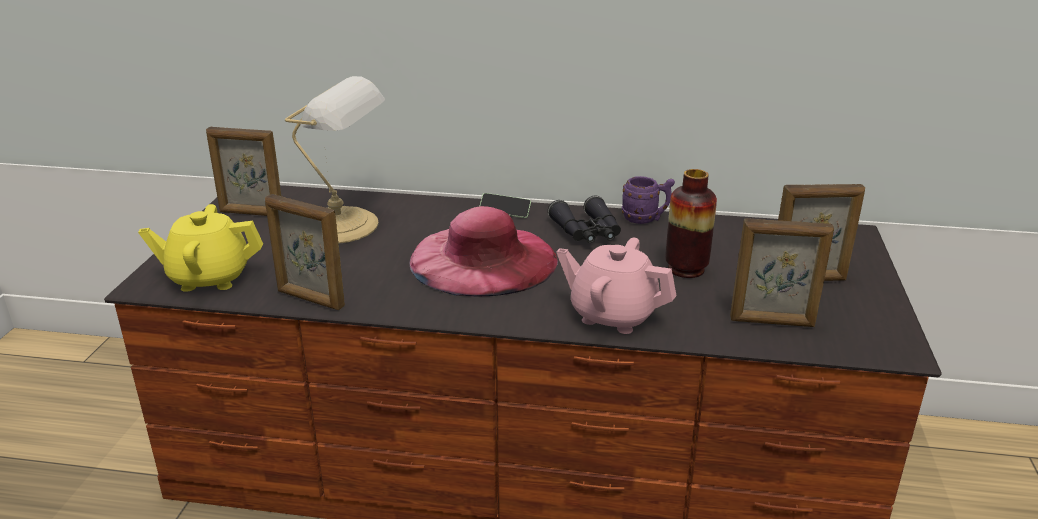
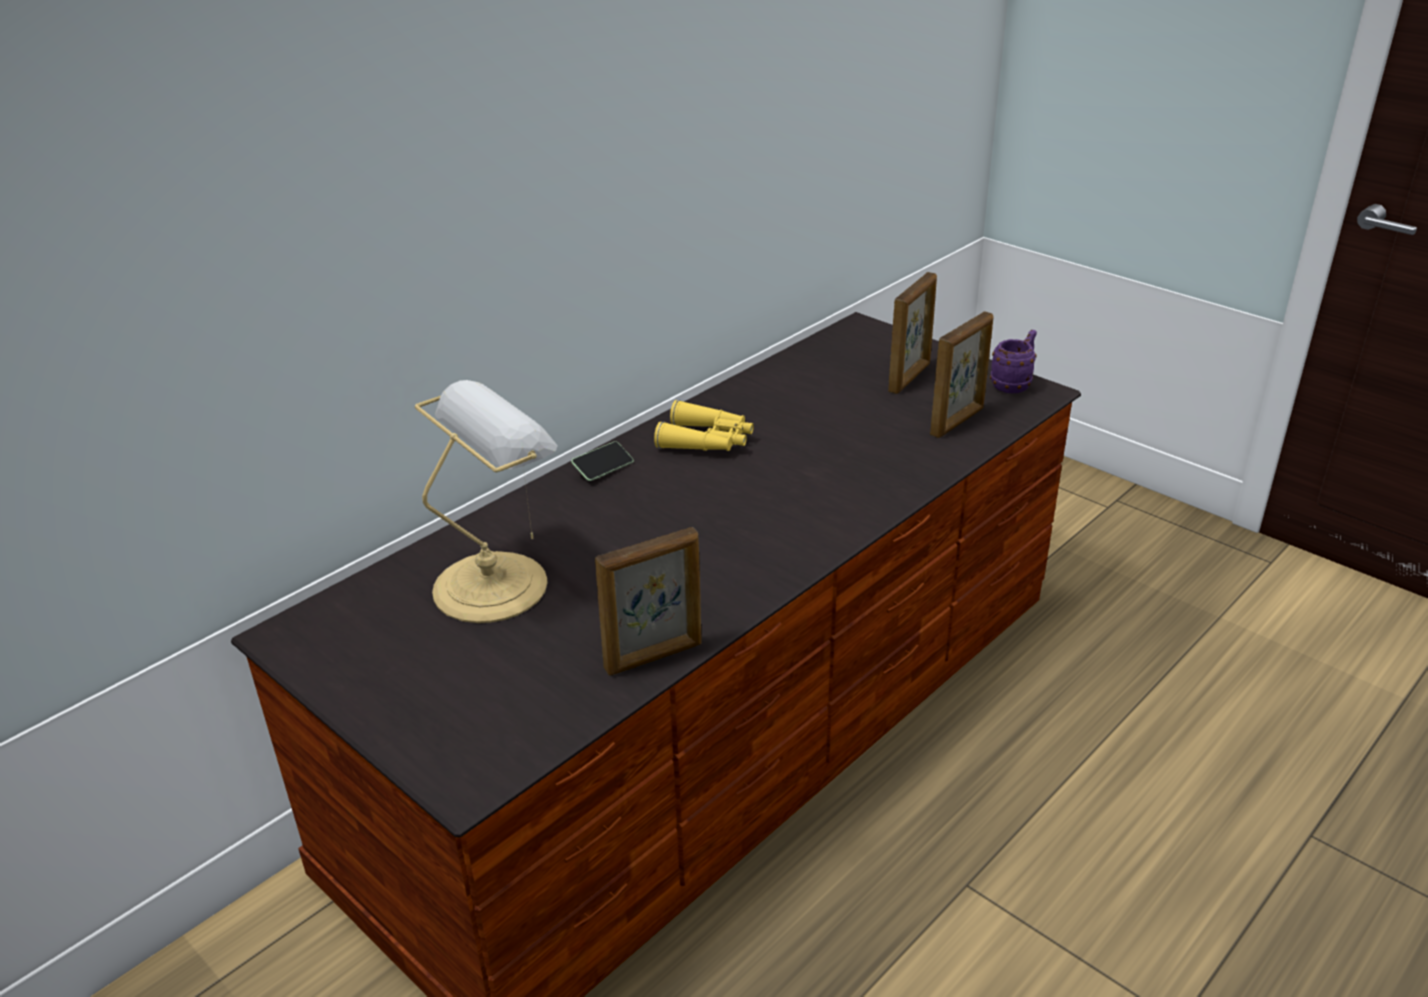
camera: 55 degrees left, 5 degrees up
(209, 278) = (512, 723): yellow teapot -> none
(251, 213) = (364, 645): picture frame -> none
(483, 259) = (692, 518): pink hat -> none
(587, 232) = (707, 441): black binoculars -> yellow binoculars
(613, 315) = (874, 488): pink teapot -> none
(645, 219) = (718, 401): purple mug -> purple mug (1014, 384)
(686, 269) = (834, 421): vase -> none

